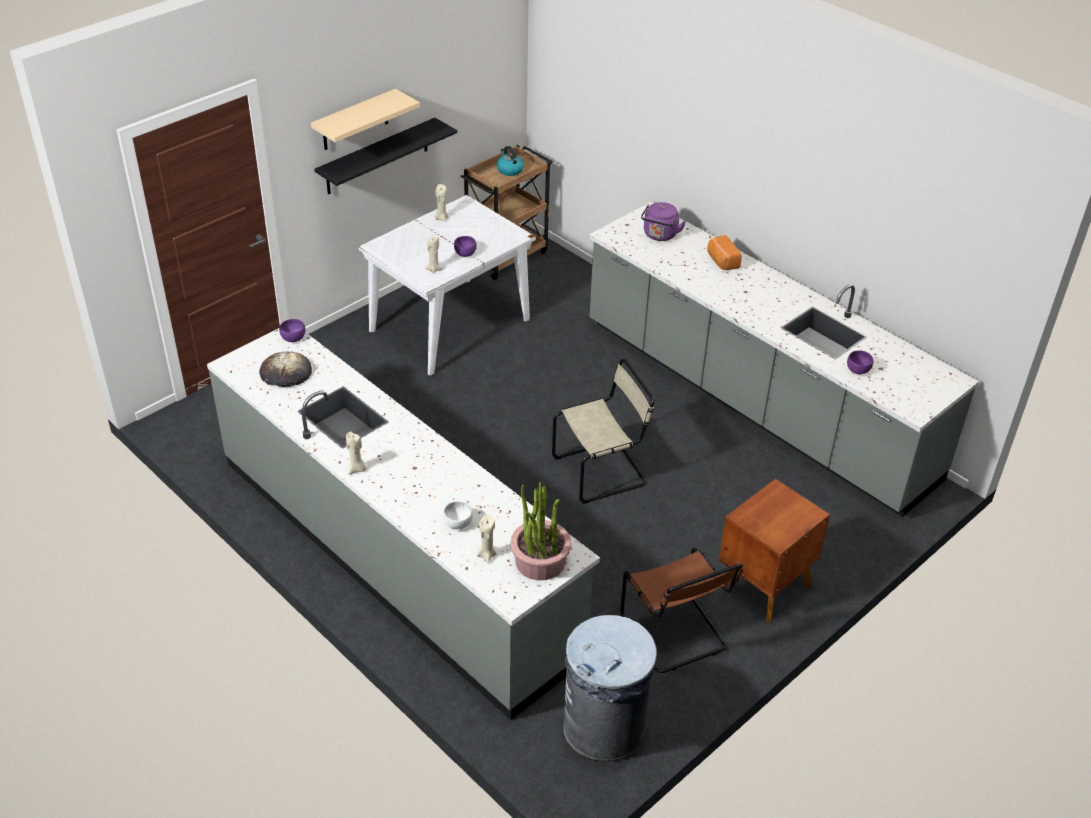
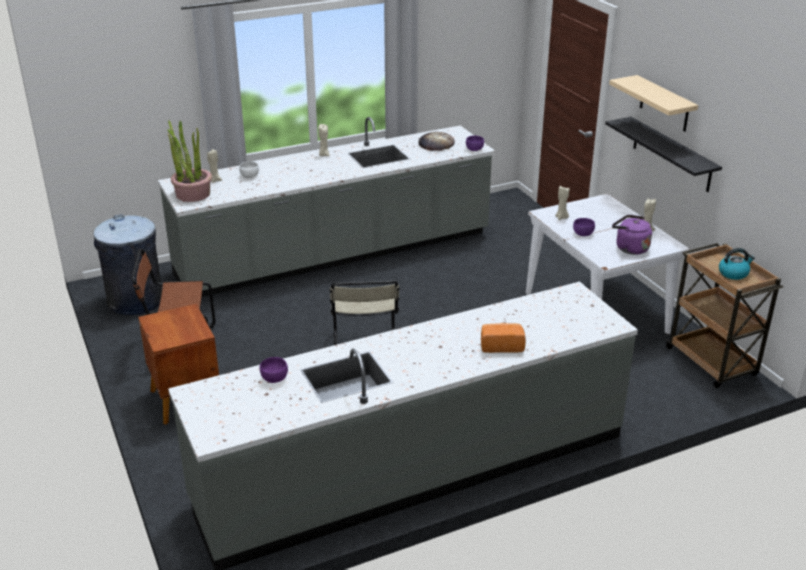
camera: 110 degrees right, 10 degrees down
(659, 235) = (564, 319): purple kettle -> purple kettle (629, 248)

